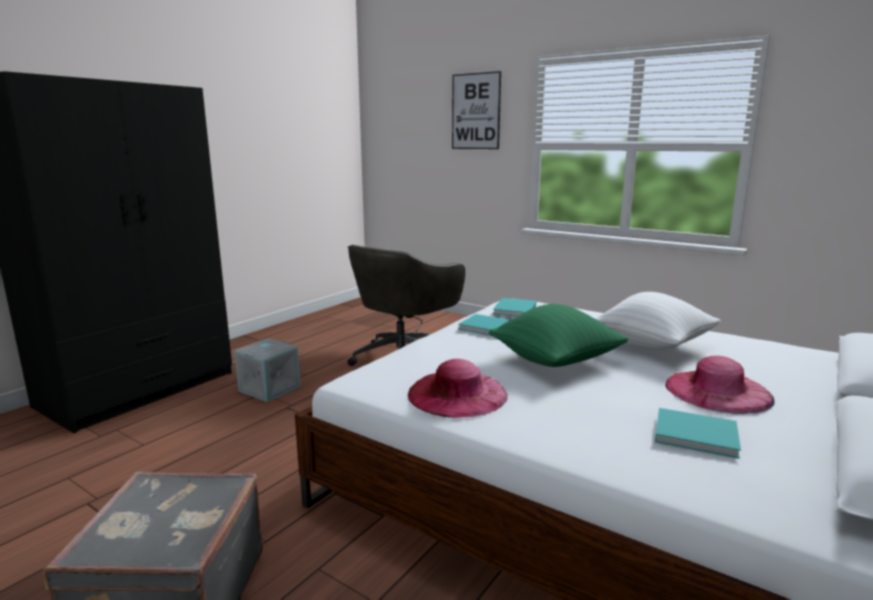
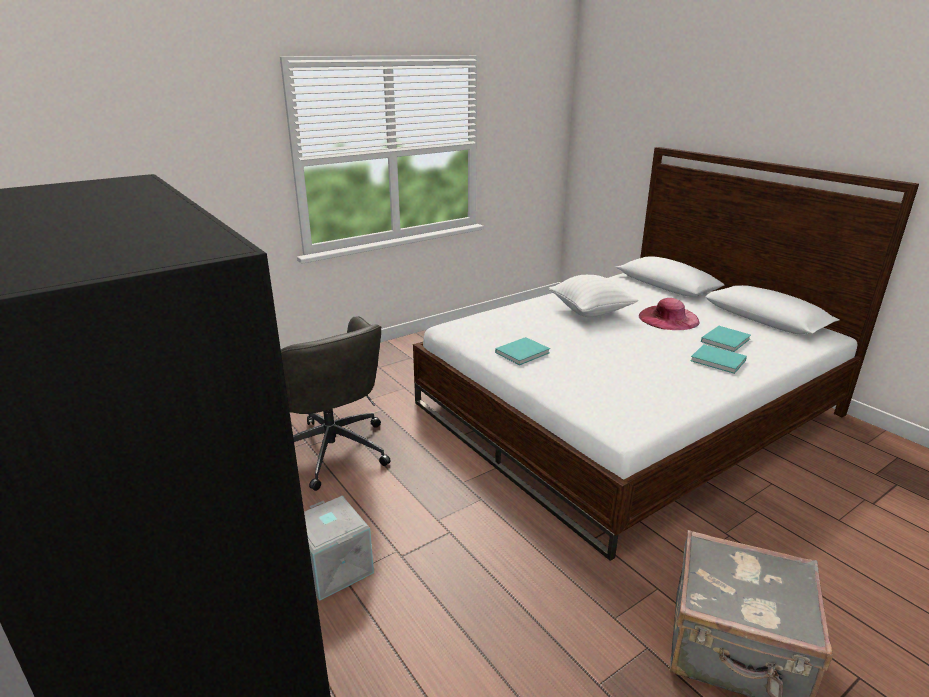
camera: 70 degrees left, 10 degrees up
(457, 394) = (663, 391): pink hat -> none
(476, 111) = (205, 125): picture -> none
(514, 310) = (487, 332): turquoise book -> turquoise book (719, 361)
(555, 362) = (607, 347): green pillow -> none

